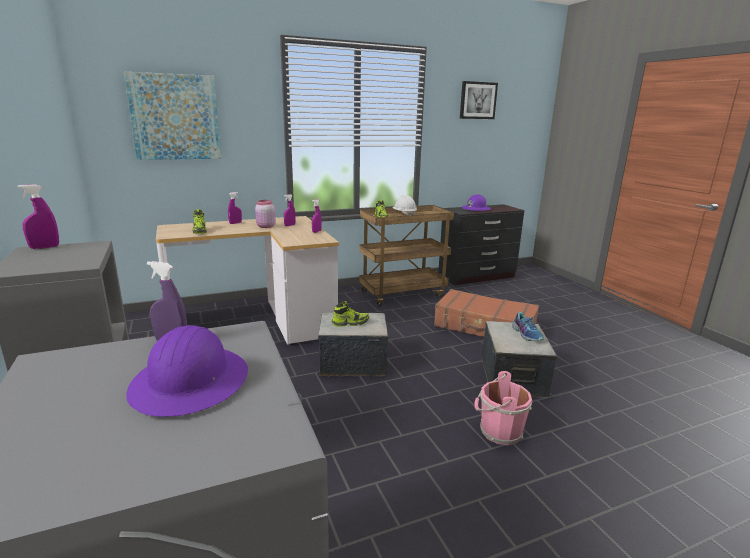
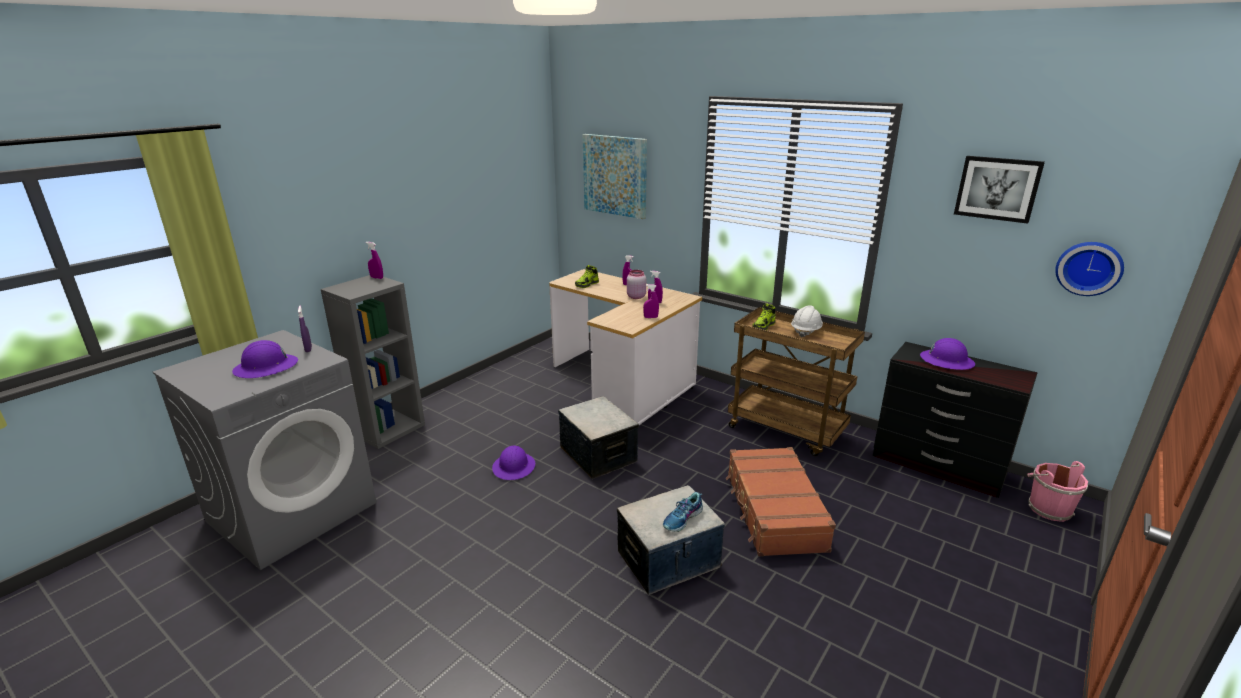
camera: 60 degrees right, 5 degrees up
(321, 410) = (514, 467): none -> purple hard hat
(350, 323) = (596, 415): shoe -> none
(498, 432) = (555, 571): pink bucket -> pink bucket (1047, 508)
(517, 140) = (1089, 267): none -> wall clock

